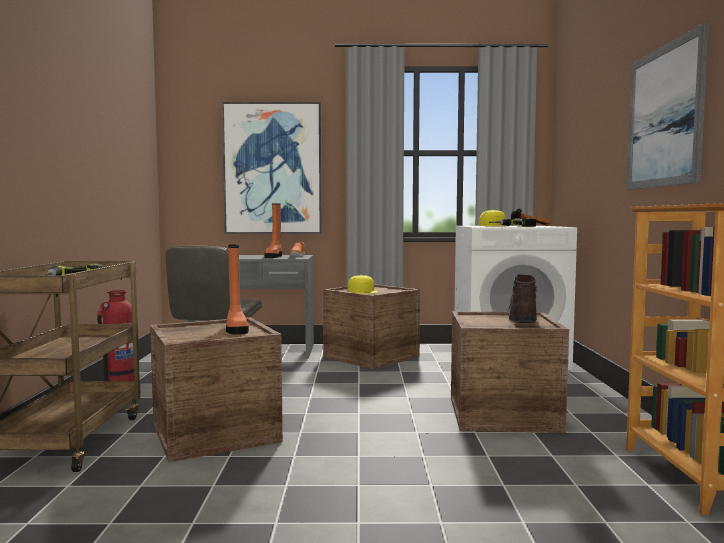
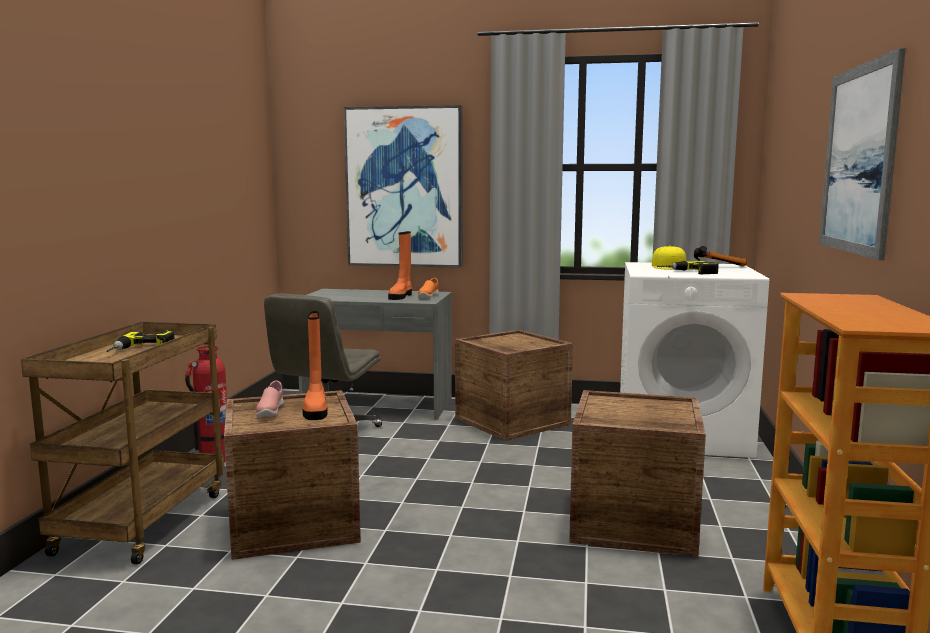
camera: 10 degrees right, 5 degrees up
(195, 331) = (270, 412): none -> pink shoe
(362, 291) = (502, 343): yellow cap -> none
(522, 321) = (660, 413): brown boot -> none

